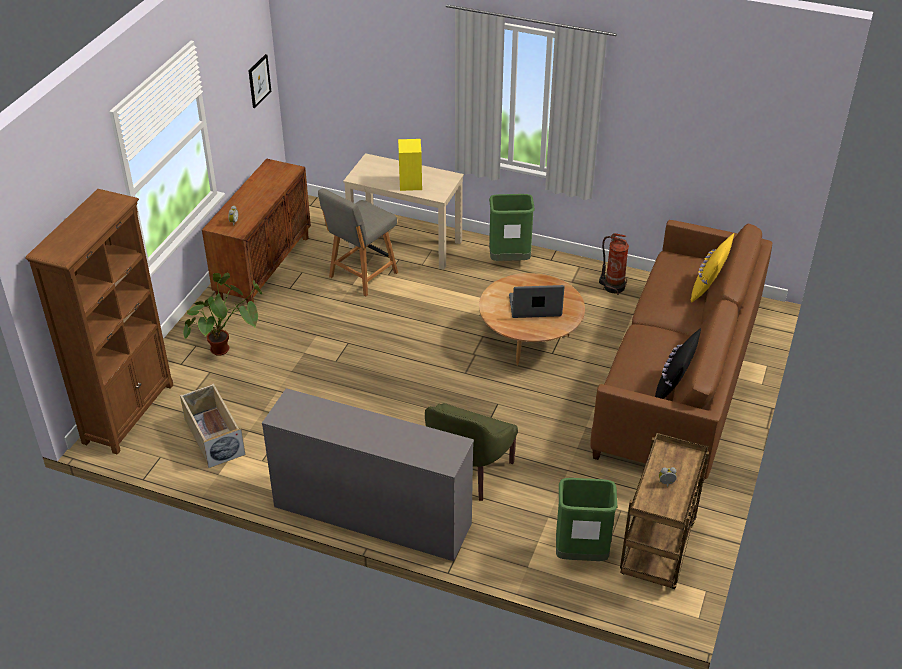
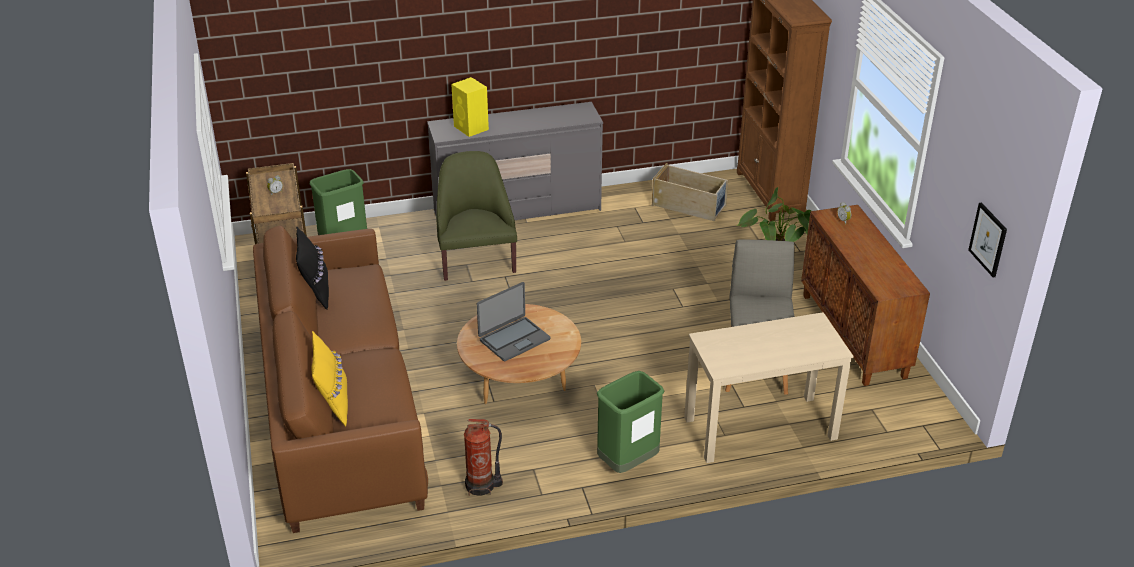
camera: 145 degrees right, 5 degrees down
(410, 183) = (753, 340): yellow speaker -> yellow speaker (471, 128)

